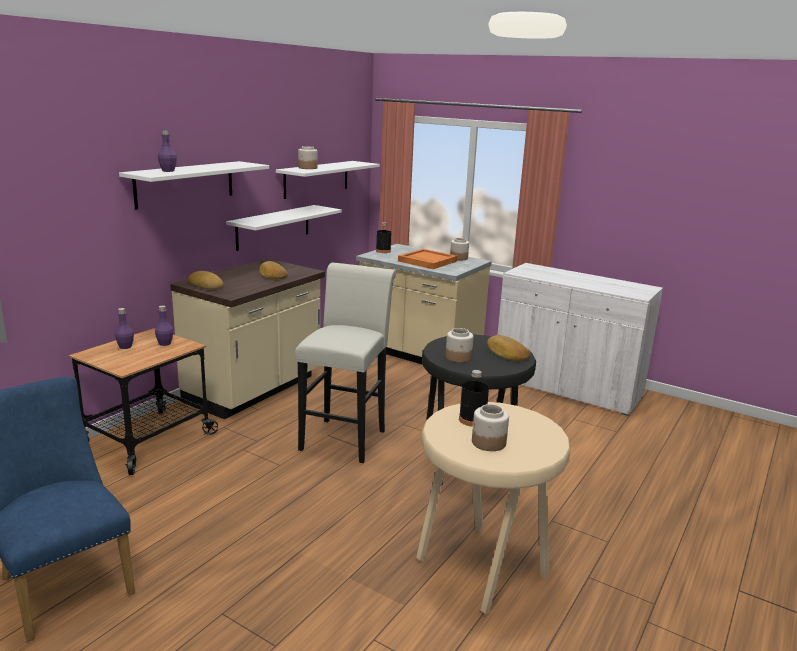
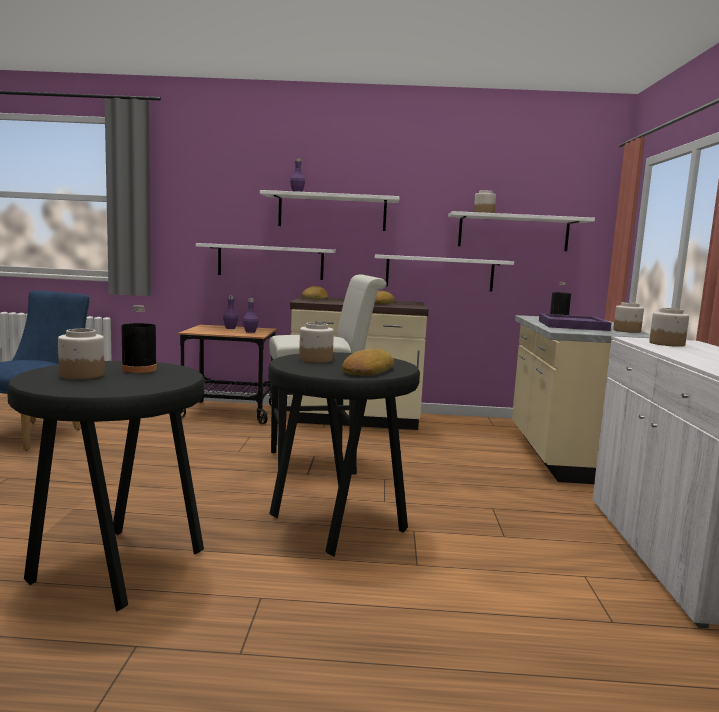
camera: 60 degrees right, 10 degrees down
(131, 253) = (270, 262): none -> white shelf
(427, 261) = (572, 325): orange tray -> purple tray
(482, 570) = (115, 568): beige stool -> black stool
(539, 273) = (667, 344): none -> jar

